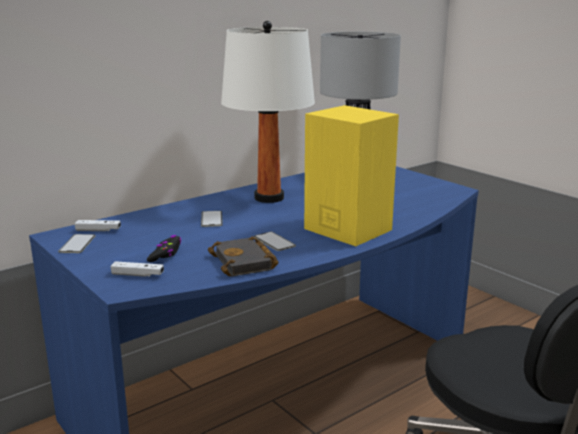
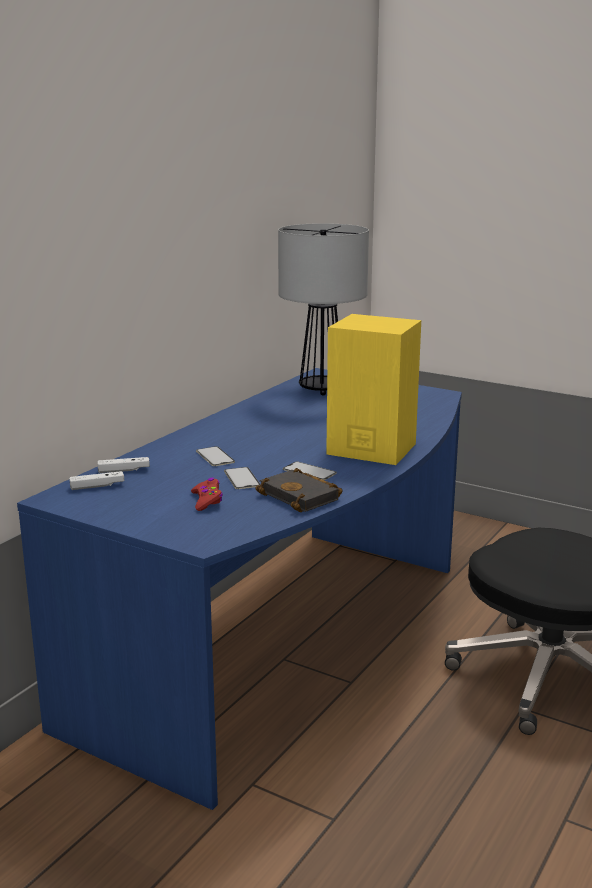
camera: 20 degrees left, 0 degrees up
(77, 244) = (91, 504): phone -> phone (241, 478)
(137, 275) = (201, 525): white game controller -> white game controller (124, 470)
(165, 254) = (207, 500): black game controller -> red game controller
(269, 198) = (253, 425): white table lamp -> none

